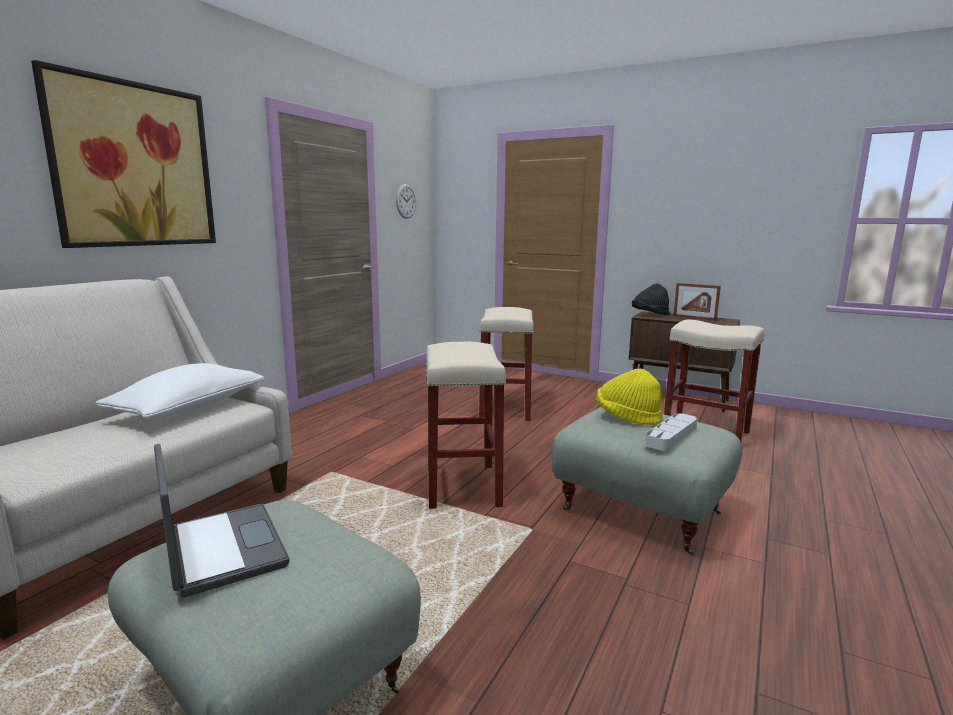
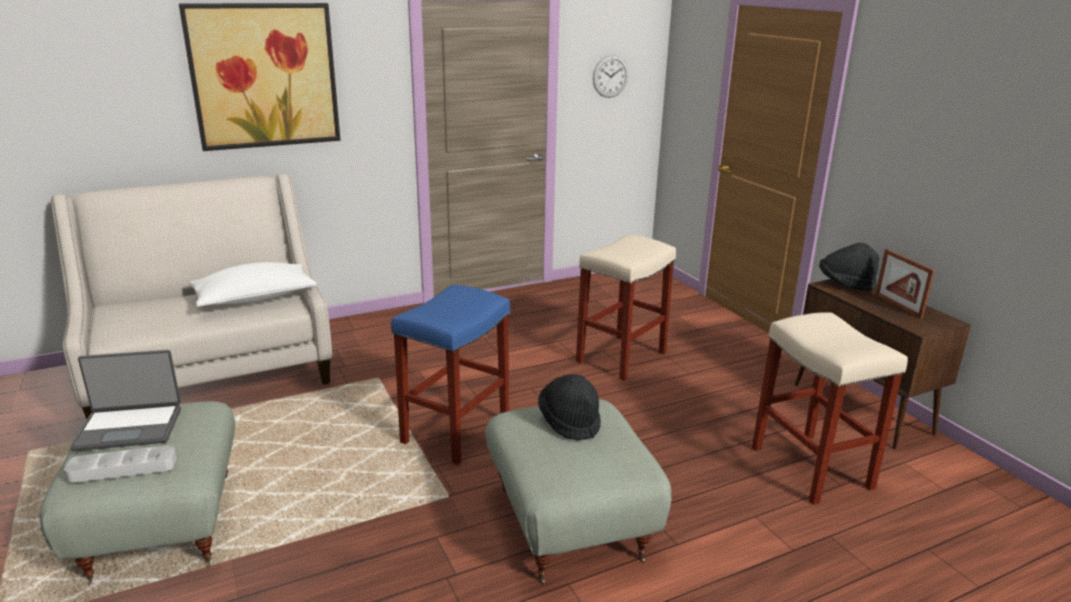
camera: 35 degrees right, 10 degrees up
(221, 550) = (130, 427): laptop -> laptop turned 75 degrees clockwise
(461, 485) = (456, 430): beige stool -> blue stool
(627, 417) = (570, 421): yellow hat -> black hat
(671, 436) = (567, 459): grey tray -> grey tray (123, 468)

